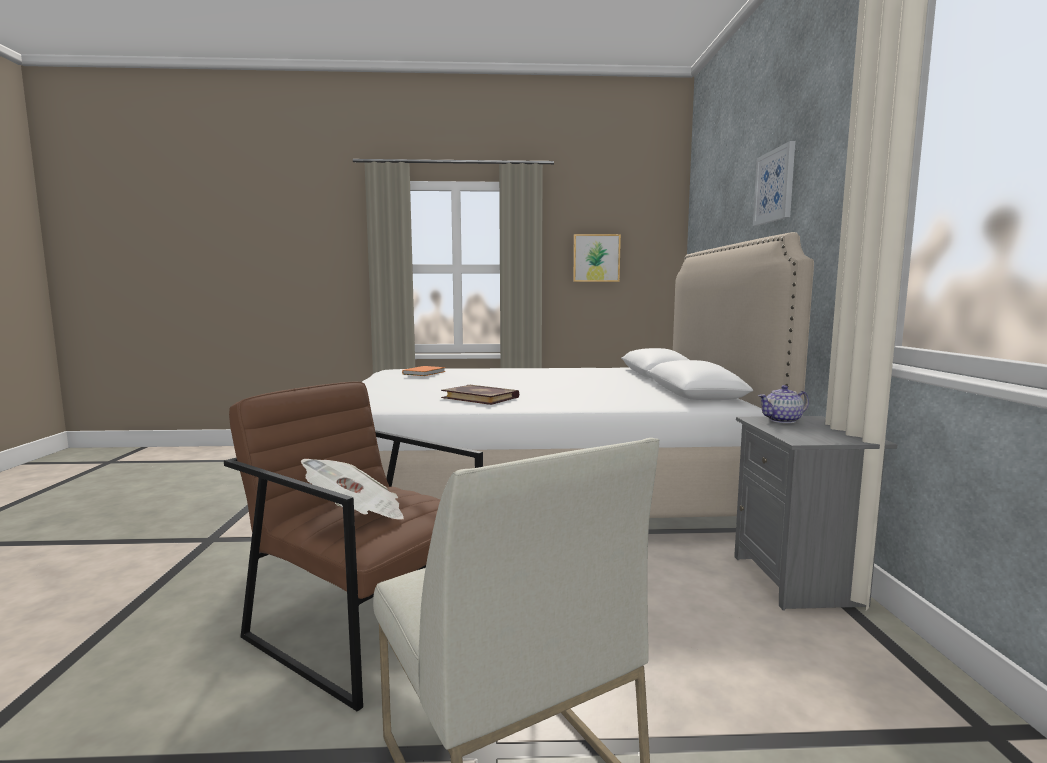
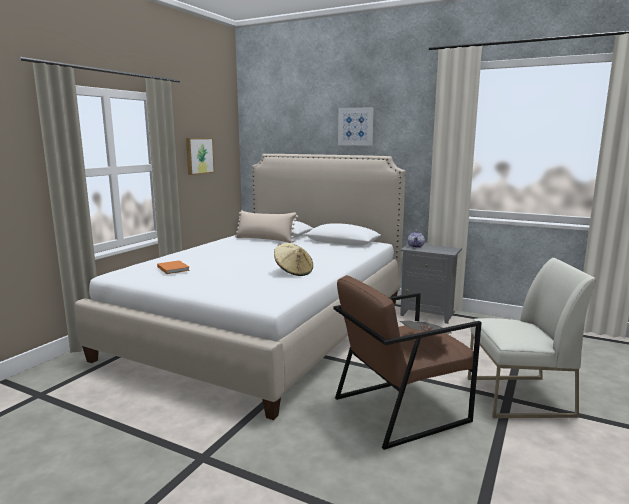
camera: 60 degrees left, 5 degrees up
(481, 397) = (293, 272): book -> beige hat
(617, 374) = (265, 239): none -> beige pillow

